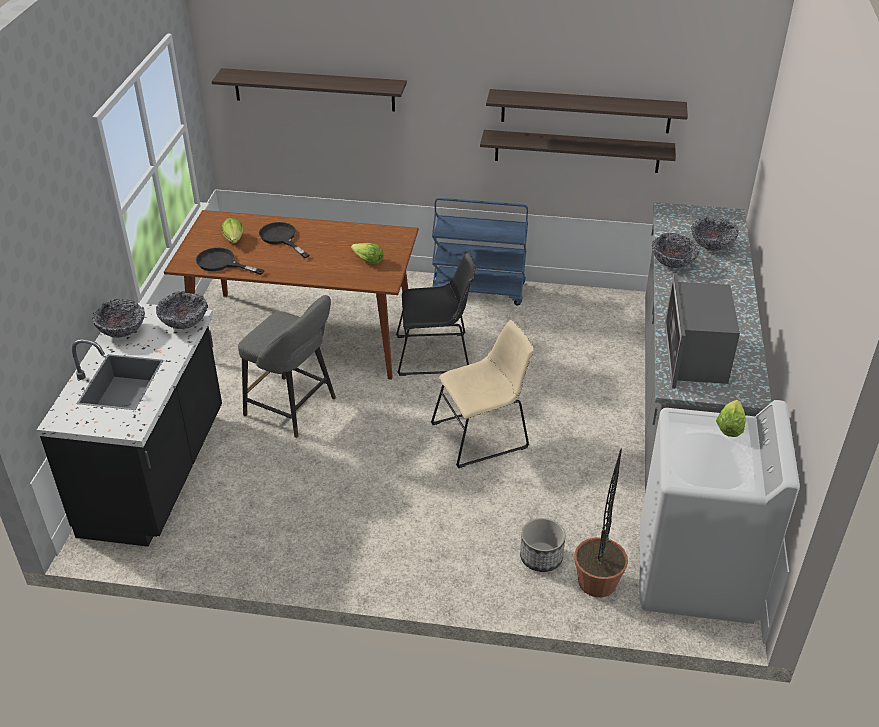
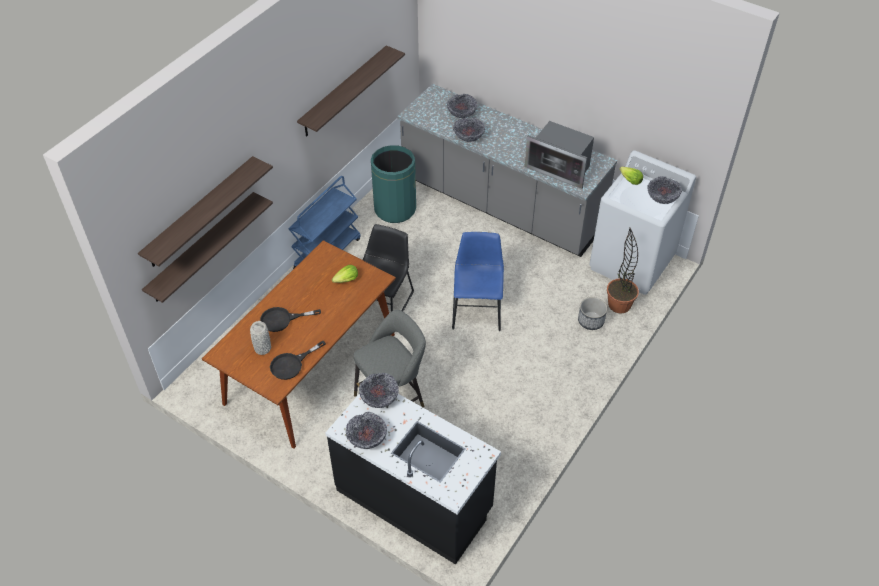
camera: 65 degrees left, 10 degrees up
(234, 239) = (262, 348): lettuce -> grey vase
(483, 435) = (477, 307): beige chair -> blue chair
(577, 151) = (344, 120): shelf -> shelf (202, 248)
(592, 315) = (395, 209): none -> green trash can
(721, 472) = (661, 199): none -> bowl

